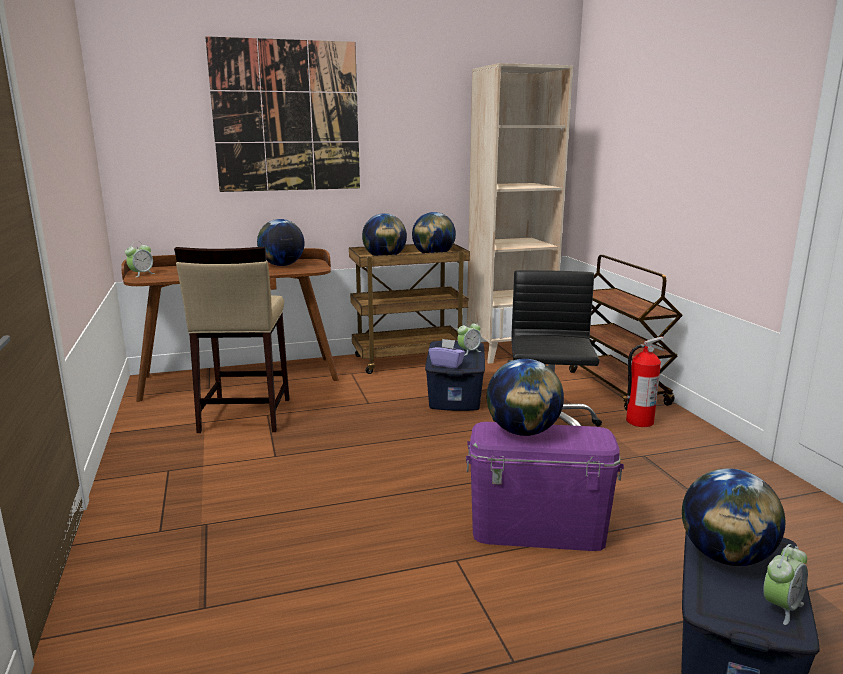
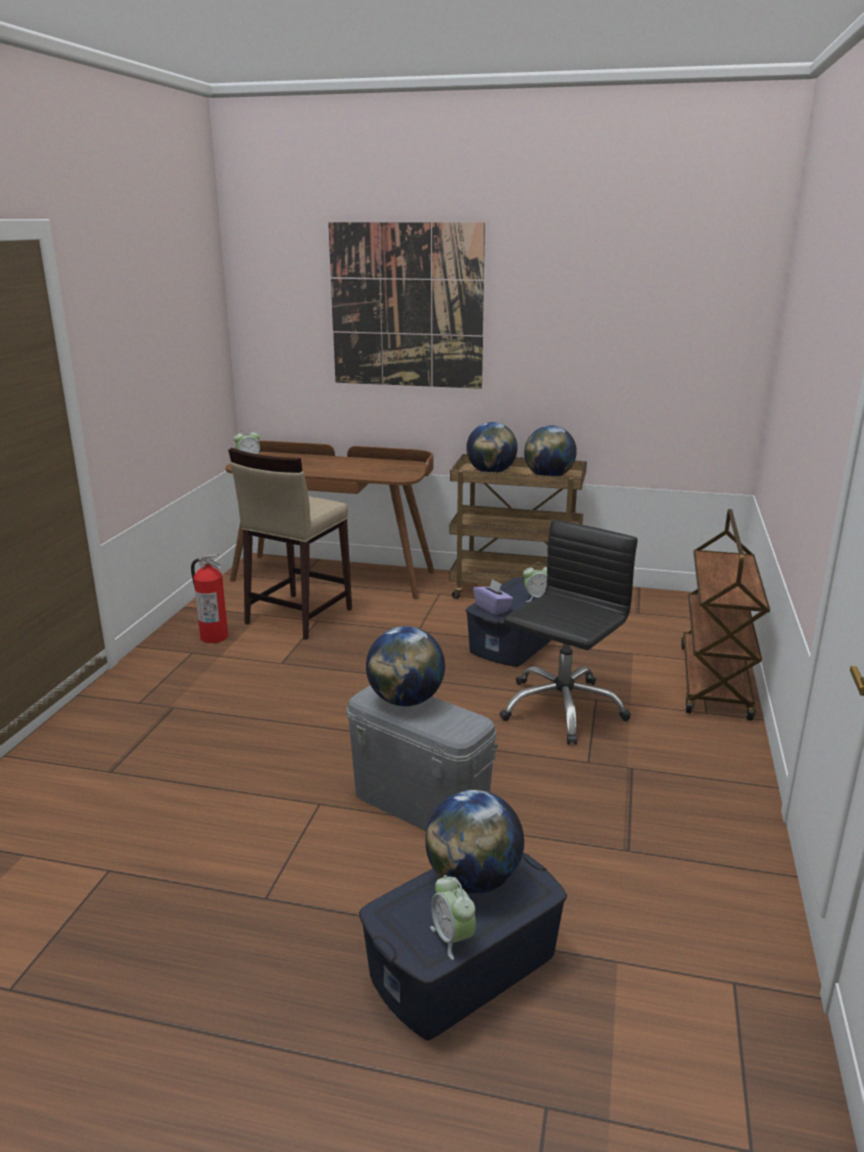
camera: 30 degrees right, 5 degrees up
(282, 265) = (380, 467): globe -> none
(509, 351) = (641, 605): beige bookcase -> none
(538, 530) = (420, 804): purple storage box -> grey storage box
(639, 421) = (682, 729): fire extinguisher -> fire extinguisher (214, 637)
(780, 607) = (452, 938): alarm clock -> alarm clock turned 75 degrees clockwise

